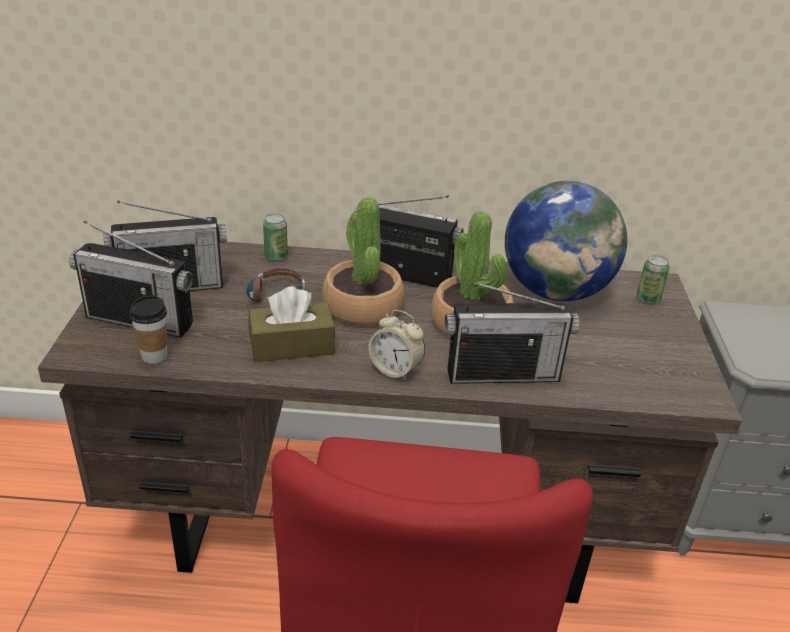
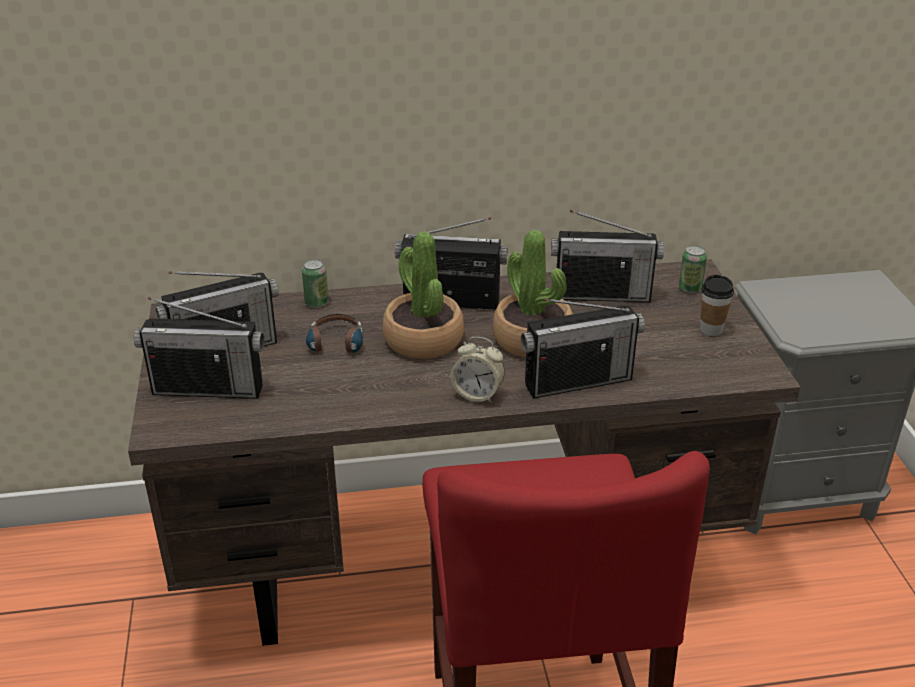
camera: 10 degrees left, 0 degrees up
(154, 356) = (240, 420): cup -> cup (711, 330)
(291, 346) = (370, 388): brown tissue box -> none
(555, 291) = (602, 294): globe -> radio

